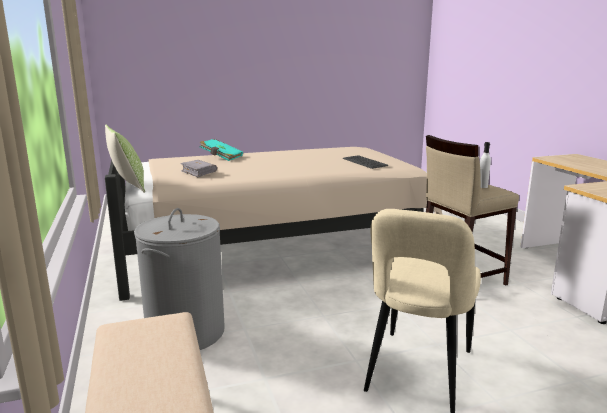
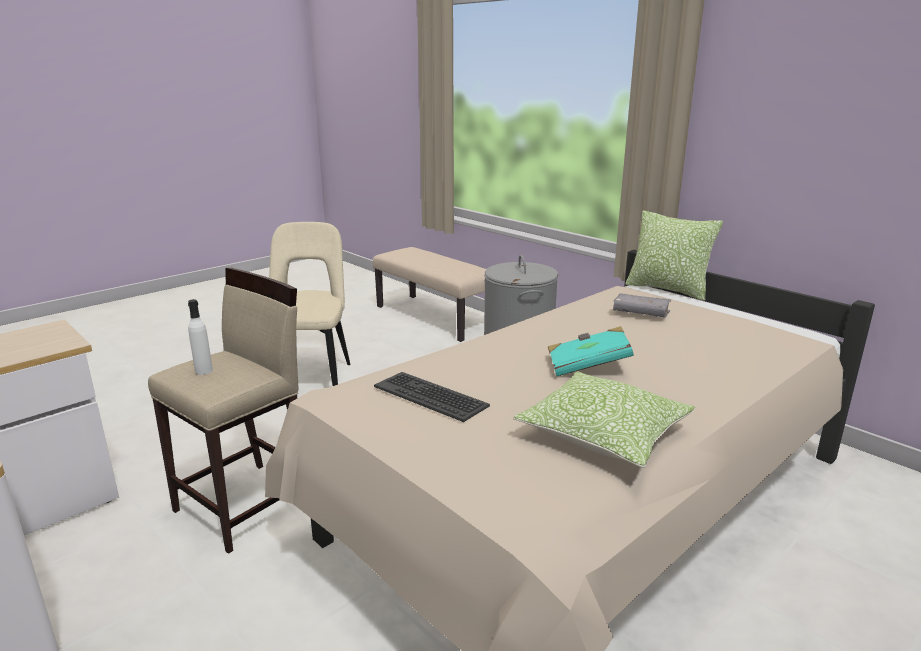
camera: 155 degrees right, 5 degrees up
(221, 157) = (715, 360): turquoise book -> turquoise book (587, 366)
(311, 151) = (604, 434): none -> pillow

